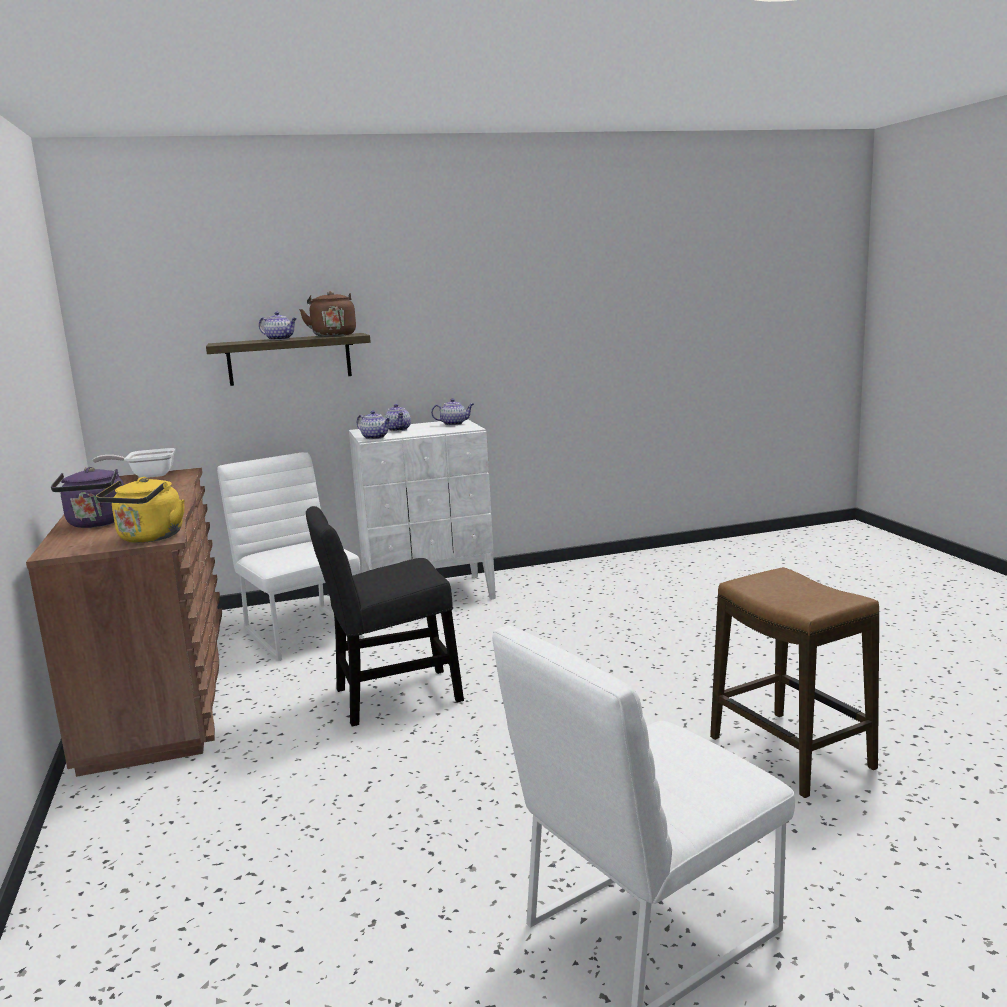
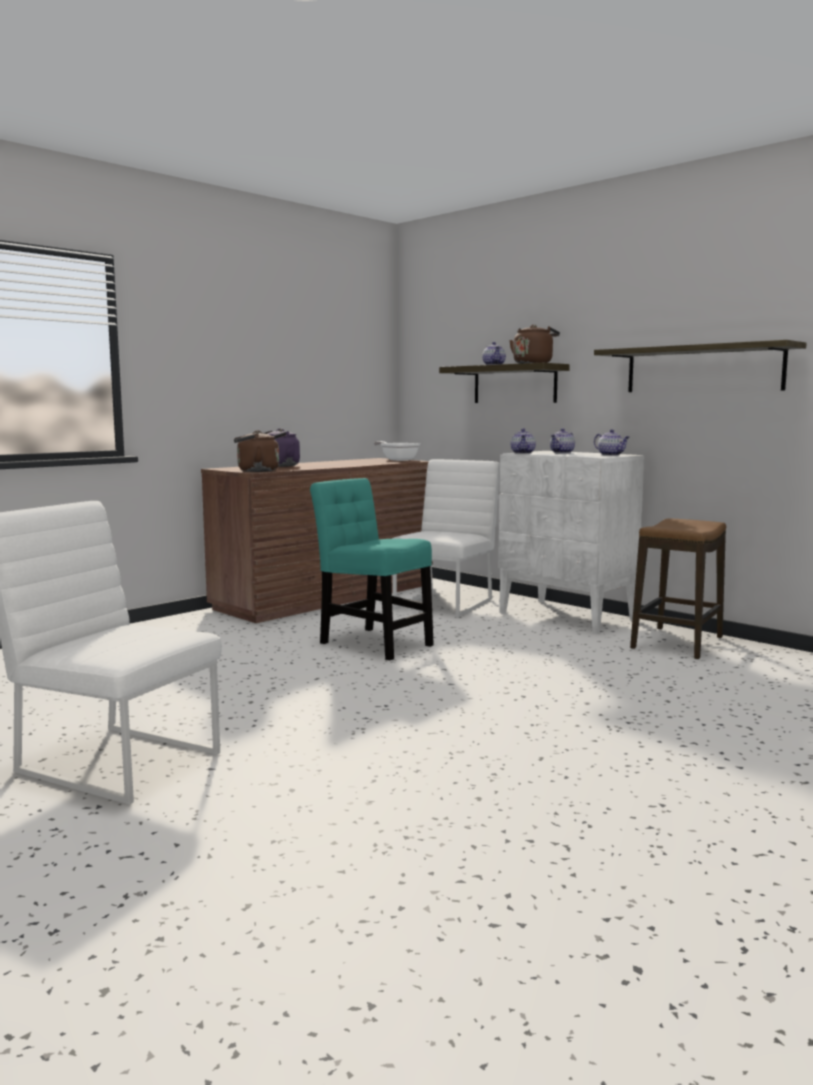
camera: 60 degrees right, 5 degrees down
(149, 538) = (255, 471): yellow kettle -> brown kettle
(391, 697) = (372, 643): black chair -> turquoise chair
(510, 332) = (703, 369): none -> shelf
(789, 753) = (420, 780): stool -> stool (677, 643)

